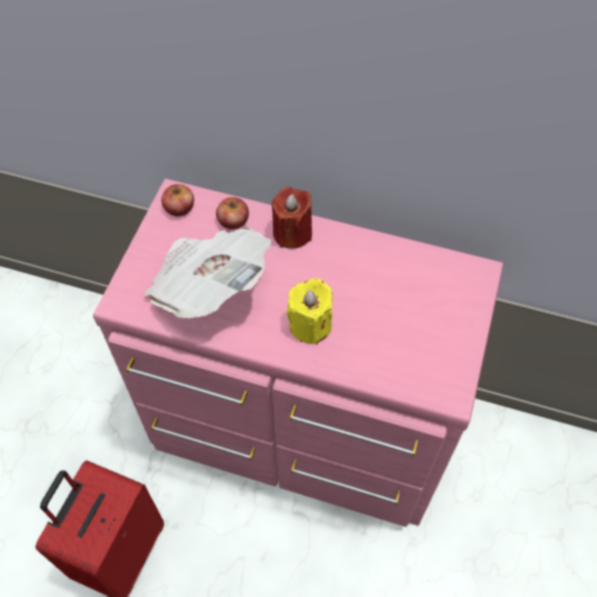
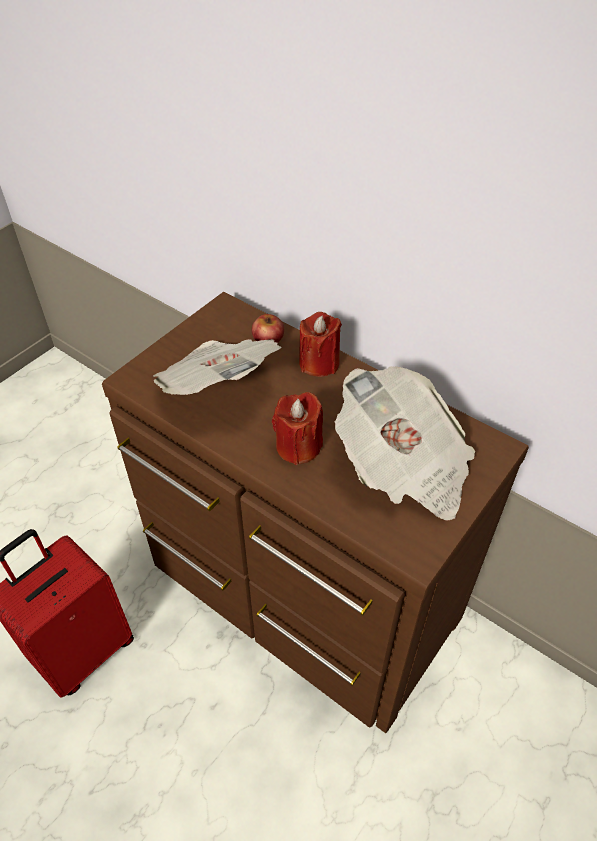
camera: 20 degrees right, 10 degrees down
(179, 207) = (224, 316): apple -> none
(301, 429) = (301, 595): pink dresser -> brown dresser
(310, 325) = (298, 446): yellow candle -> red candle
(409, 316) = (404, 466): none -> newspaper

